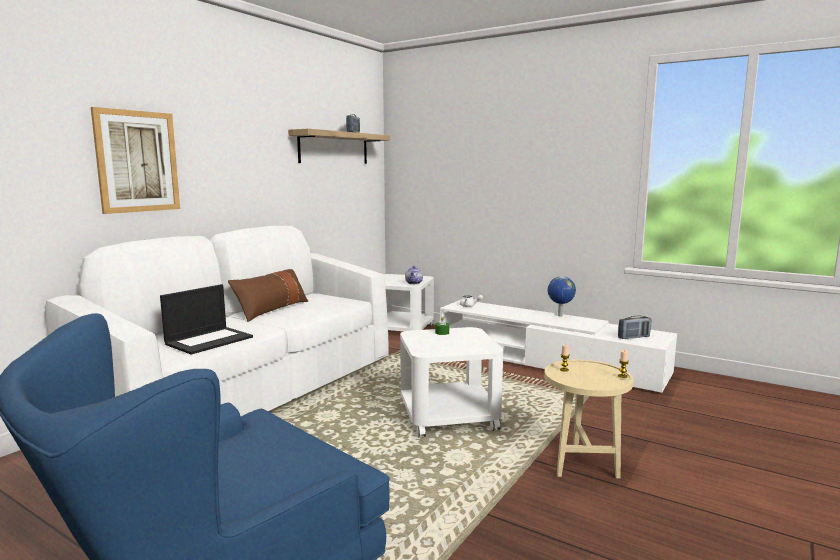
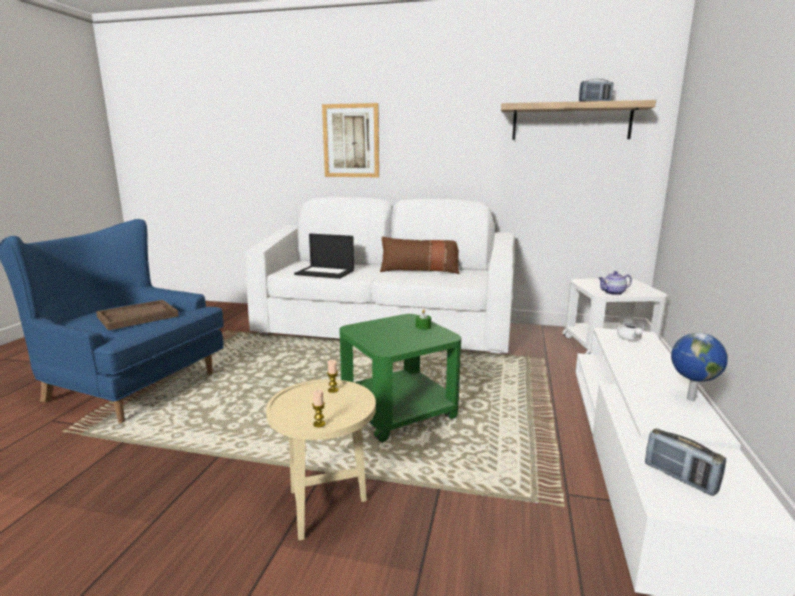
camera: 70 degrees right, 5 degrees up
(253, 457) = (138, 316): none -> brown tray
(448, 415) = (399, 410): white side table -> green side table

